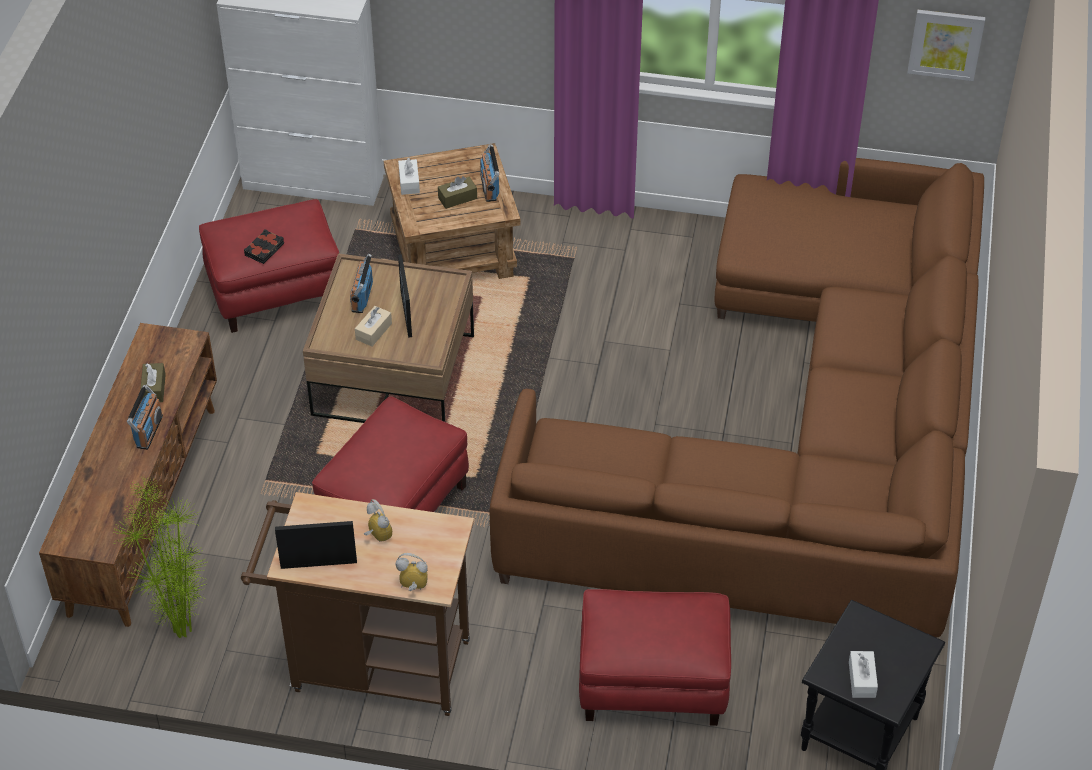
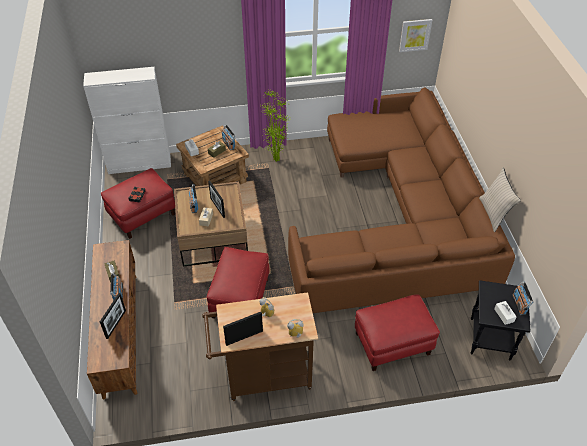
camera: 20 degrees left, 0 degrees up
(122, 481) = (116, 324): none -> picture frame
(180, 631) = (163, 388): potted plant -> potted plant (275, 159)
(905, 669) = (519, 304): none -> radio
(950, 475) = (494, 214): none -> beige pillow

